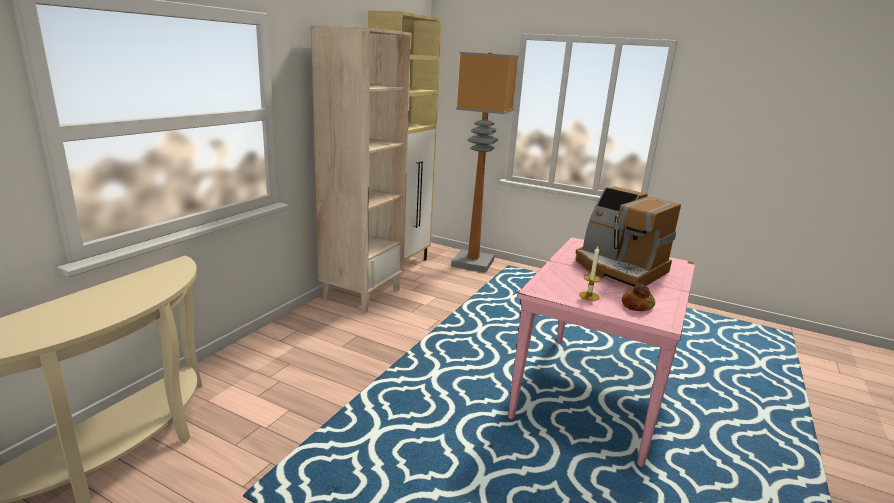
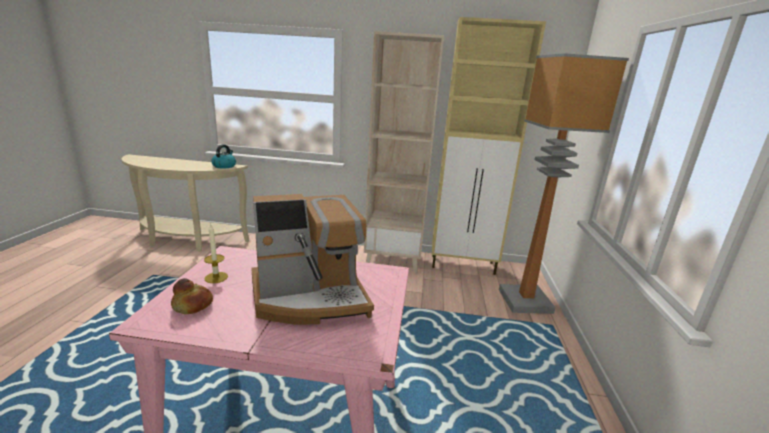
camera: 70 degrees right, 0 degrees up
(169, 270) = (224, 166): none -> kettle
(619, 269) = (310, 297): coffee machine -> coffee machine turned 135 degrees counterclockwise

